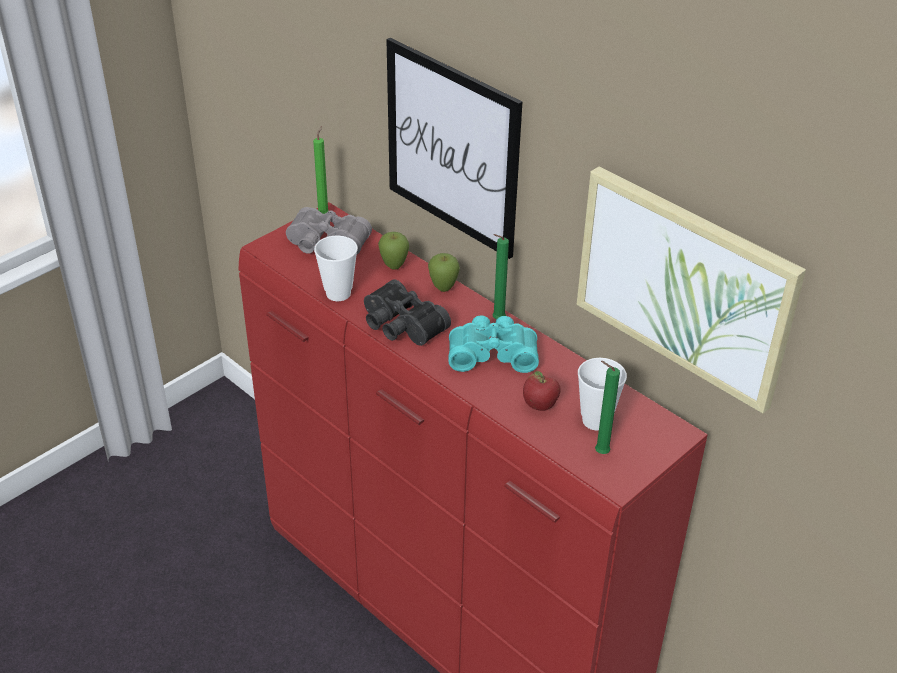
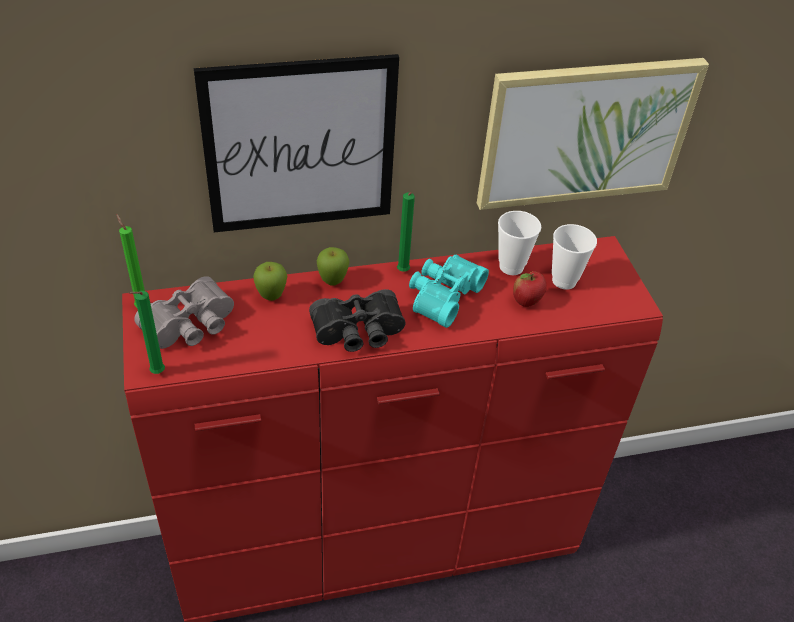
camera: 60 degrees left, 5 degrees up
(338, 293) = (273, 352): cup -> cup (511, 267)
(599, 453) = (600, 297): green candle -> green candle (156, 373)

